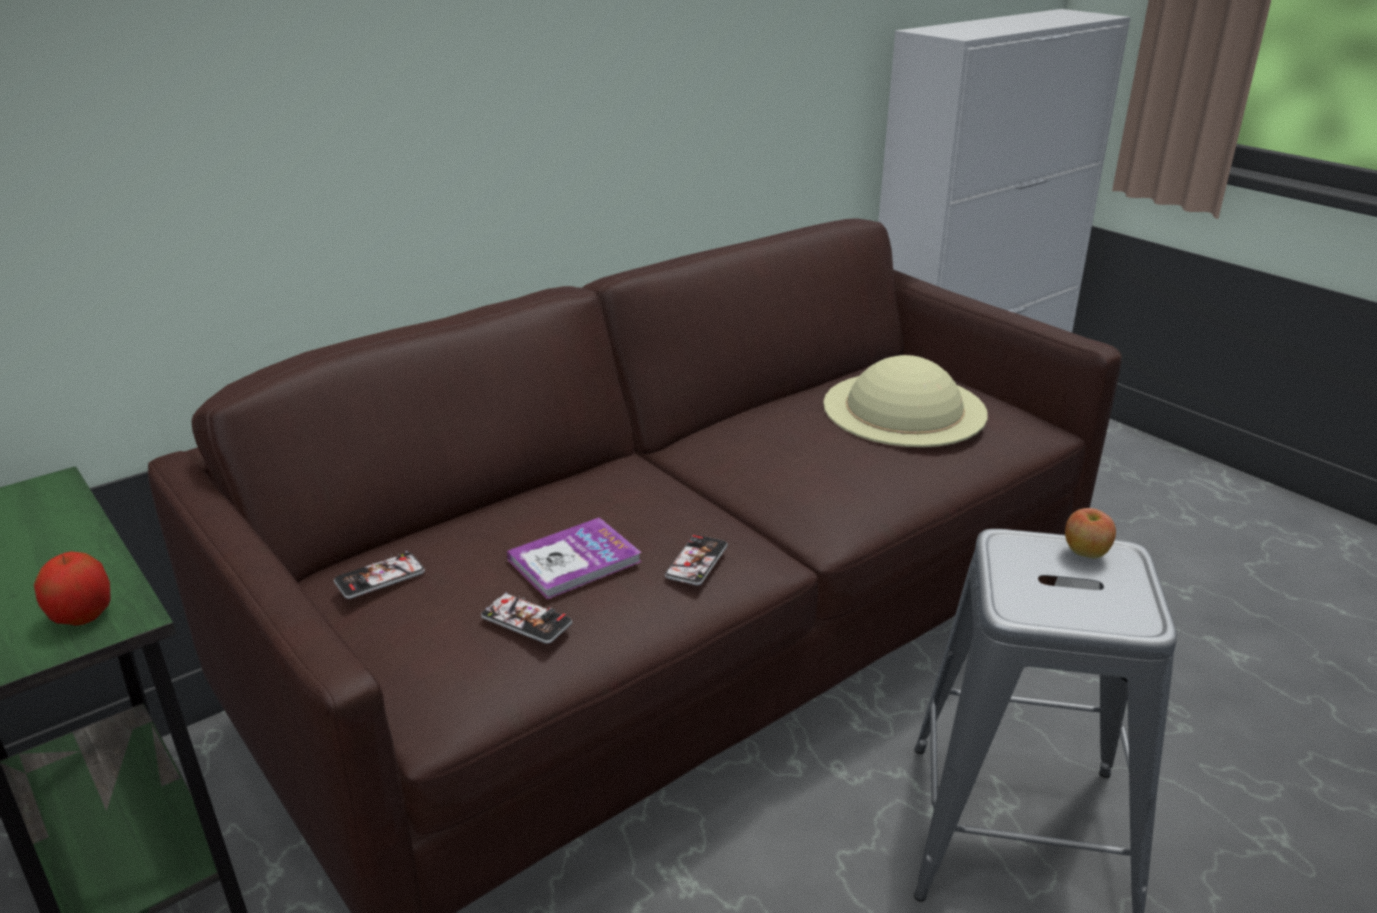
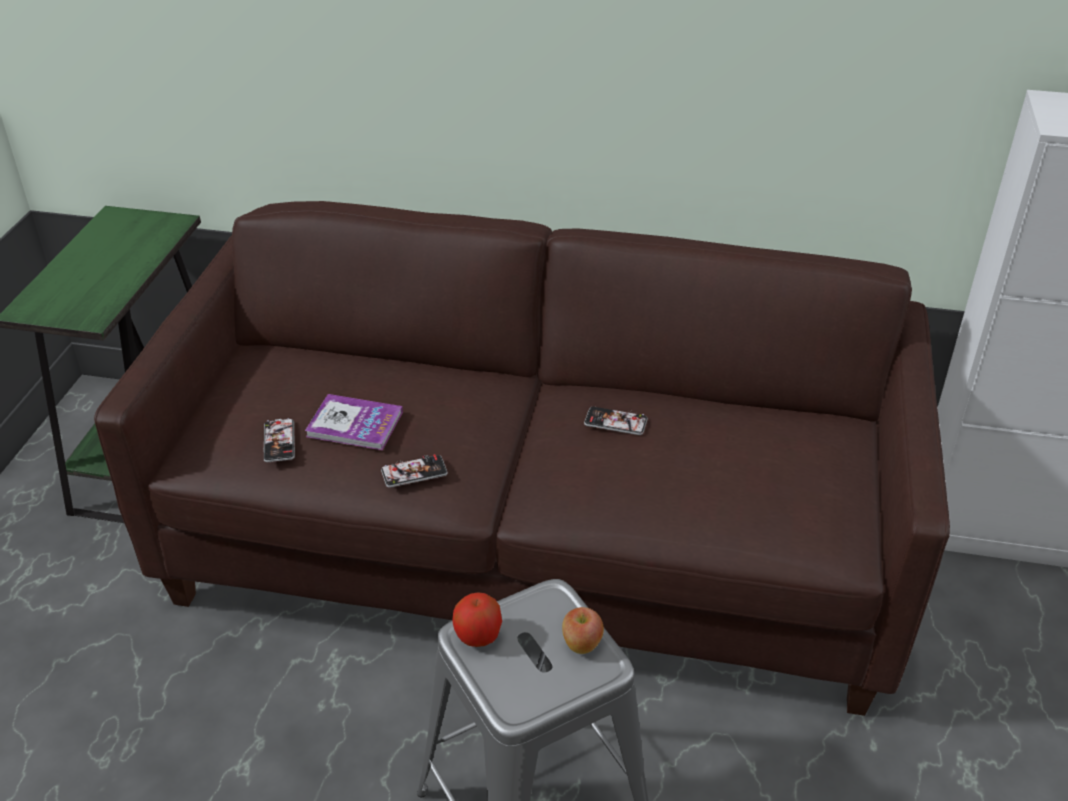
camera: 50 degrees right, 10 degrees up
(83, 616) = (82, 307): apple -> apple (478, 636)
(380, 577) = (267, 367): phone -> phone (615, 422)
(904, 408) = (741, 463): beige hat -> none

